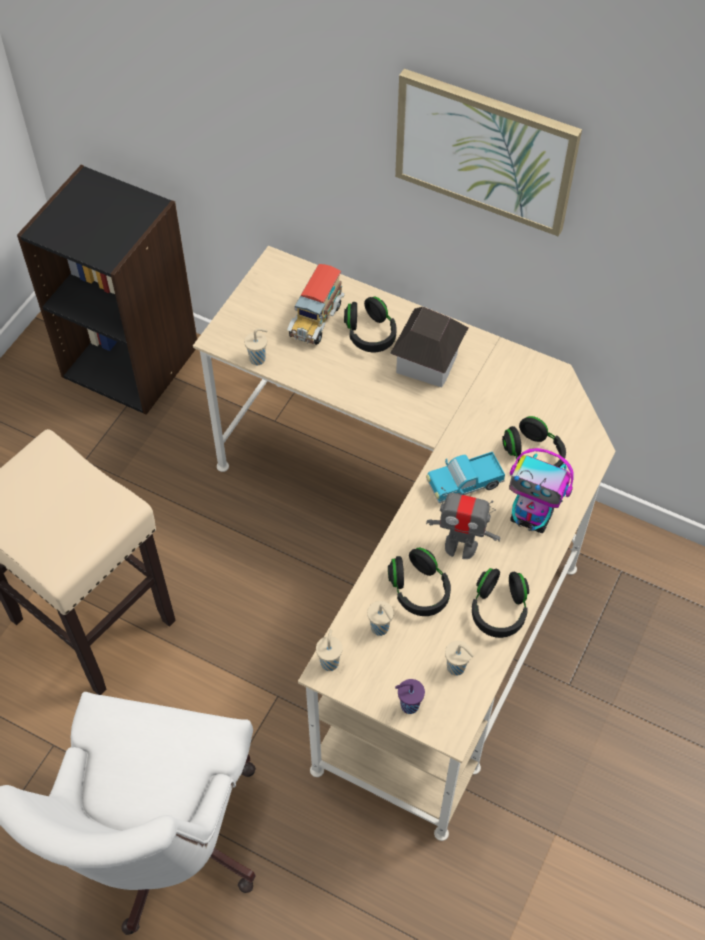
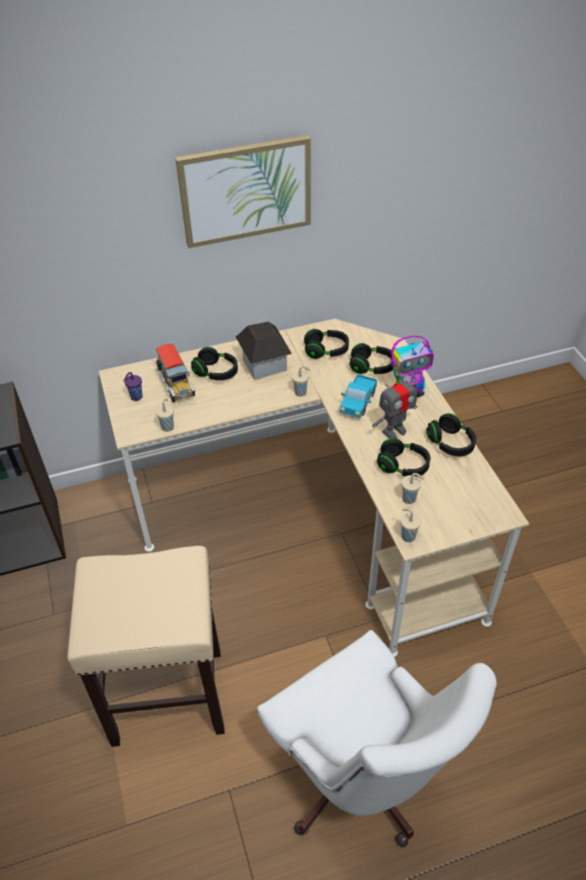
camera: 45 degrees left, 10 degrees down
(408, 705) = (471, 521): purple cup -> purple cup (136, 397)
(457, 668) = (468, 484): beige cup -> beige cup (301, 392)
(510, 397) = (326, 351): none -> black headphones

